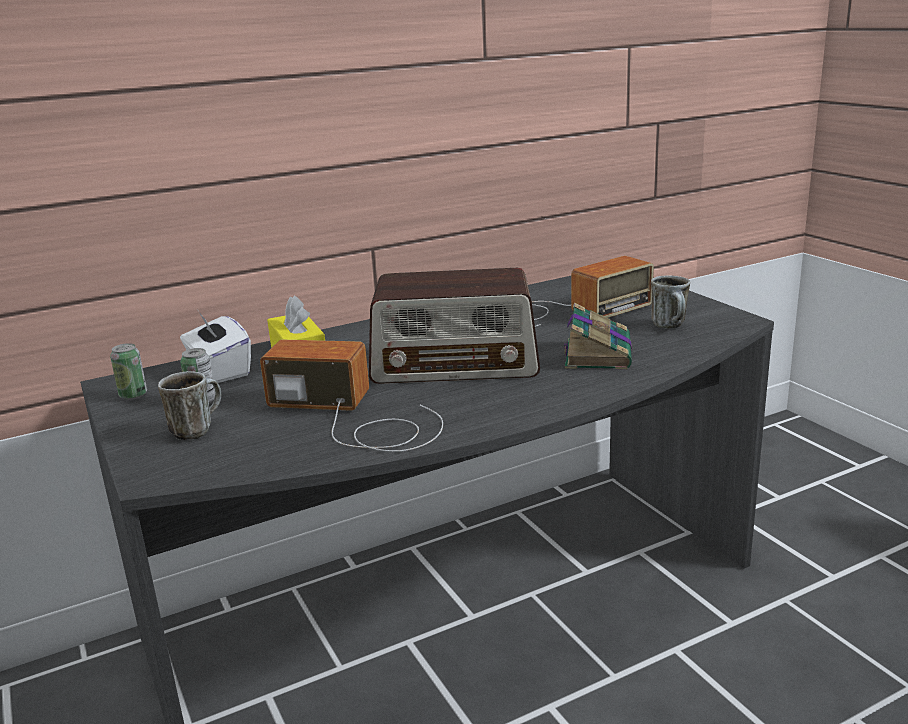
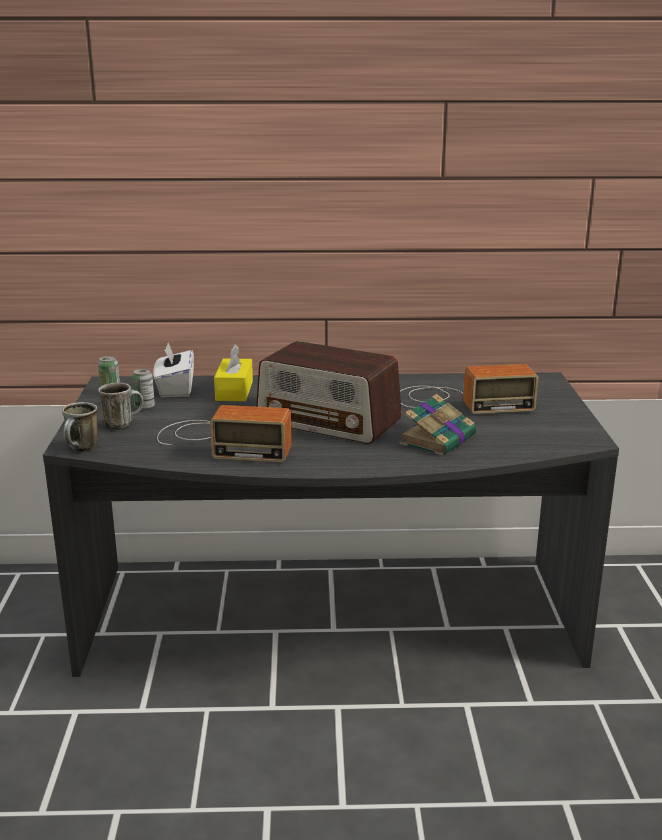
camera: 25 degrees right, 0 degrees up
(355, 418) = (220, 441): radio -> radio turned 150 degrees clockwise
(672, 326) = (526, 432): mug -> mug (82, 449)

